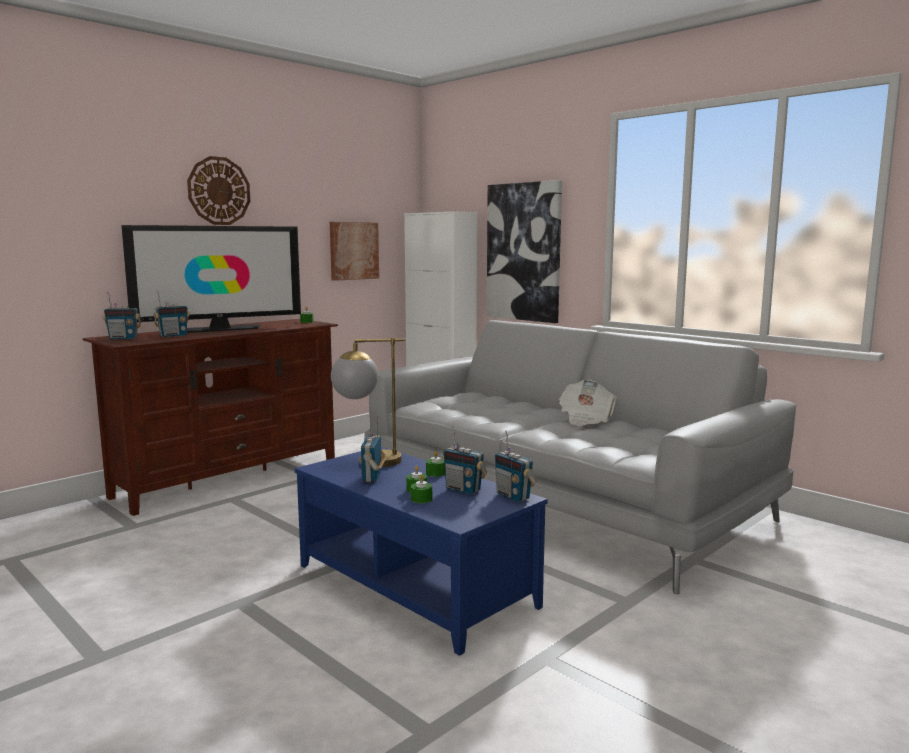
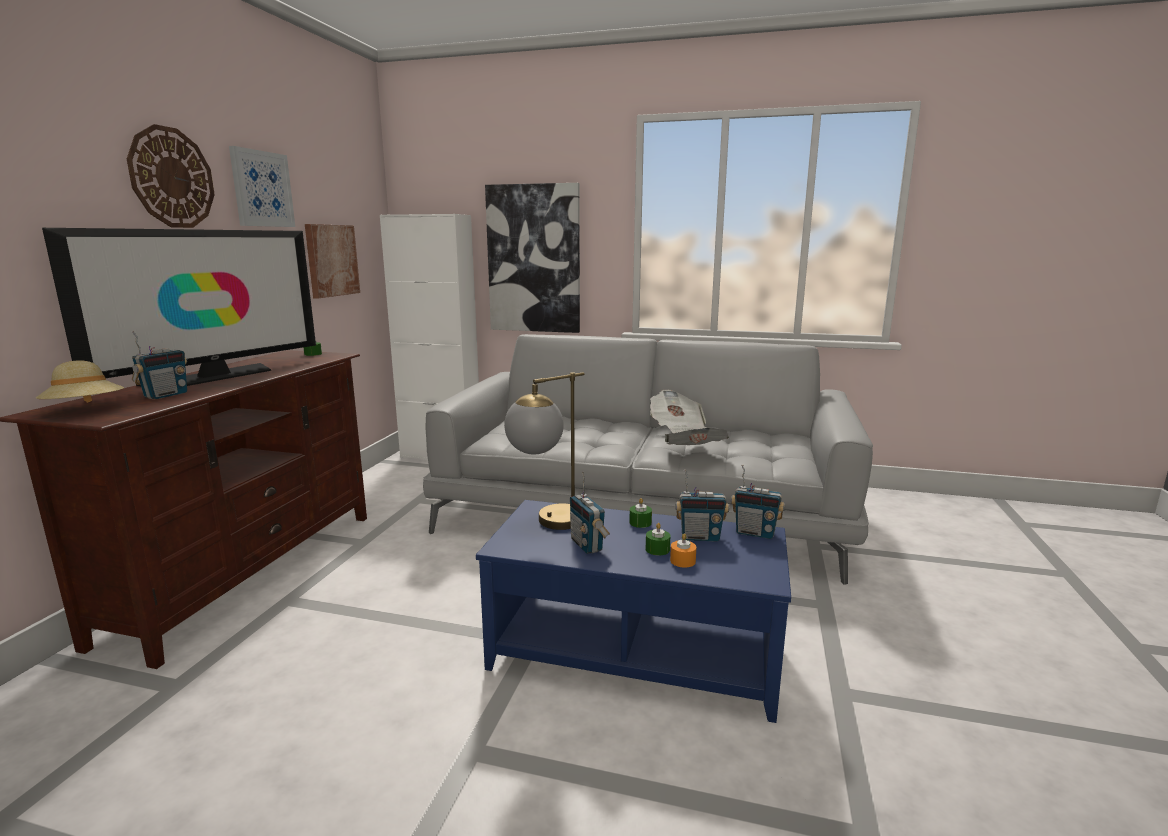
camera: 30 degrees left, 5 degrees up
(123, 338) = (85, 409): radio -> beige hat
(292, 196) = (262, 189): none -> picture
(421, 499) = (682, 561): green candle -> orange candle
(562, 438) = (695, 454): none -> newspaper

